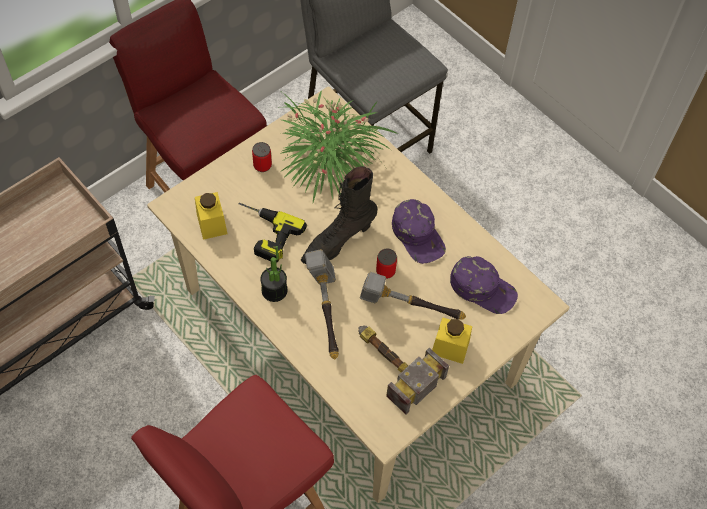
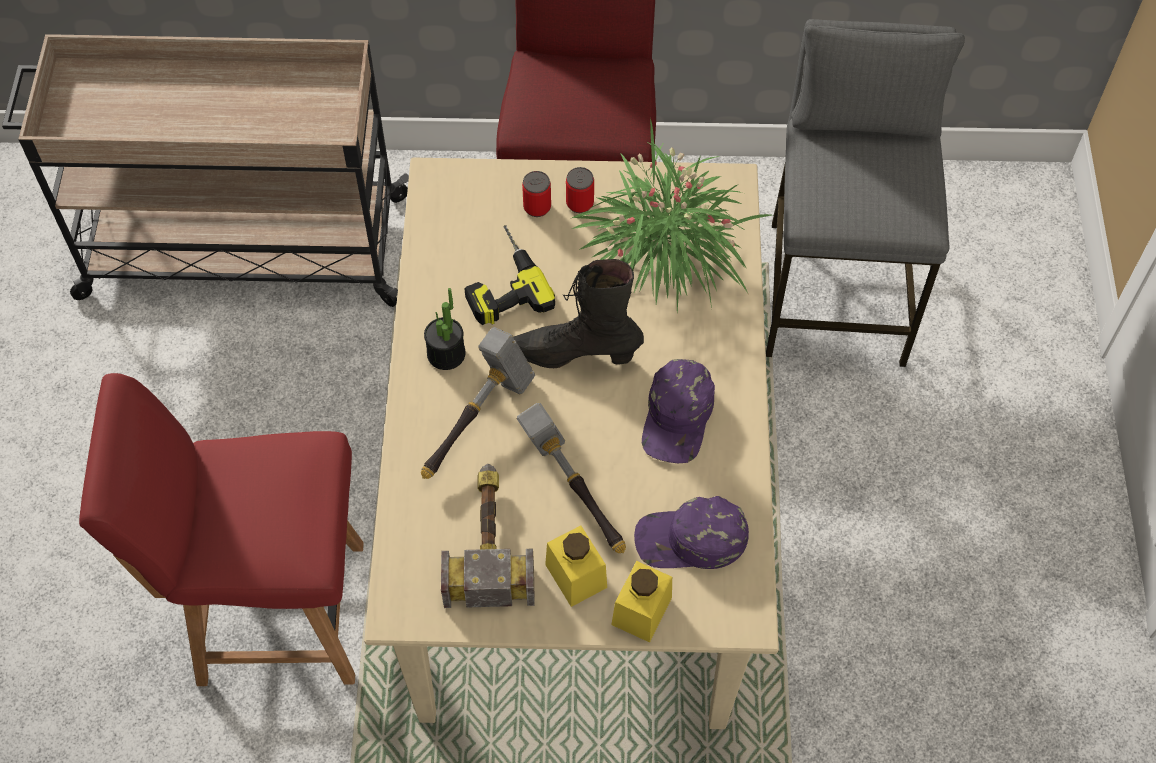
camera: 45 degrees right, 0 degrees up
(212, 224) = (456, 229): yellow jar -> yellow jar (641, 611)
(385, 271) = (594, 429): can -> can (537, 207)
(483, 288) = (690, 540): purple cap -> purple cap turned 105 degrees clockwise

